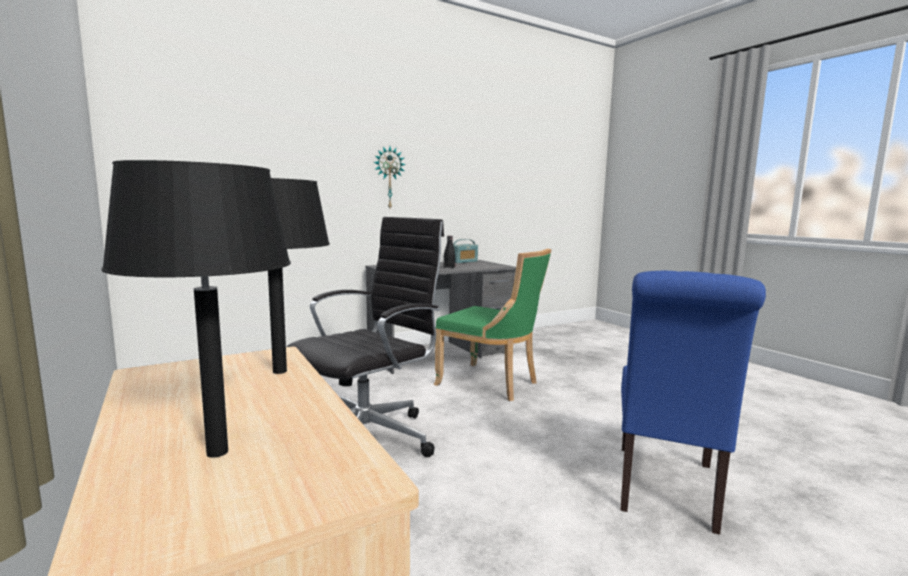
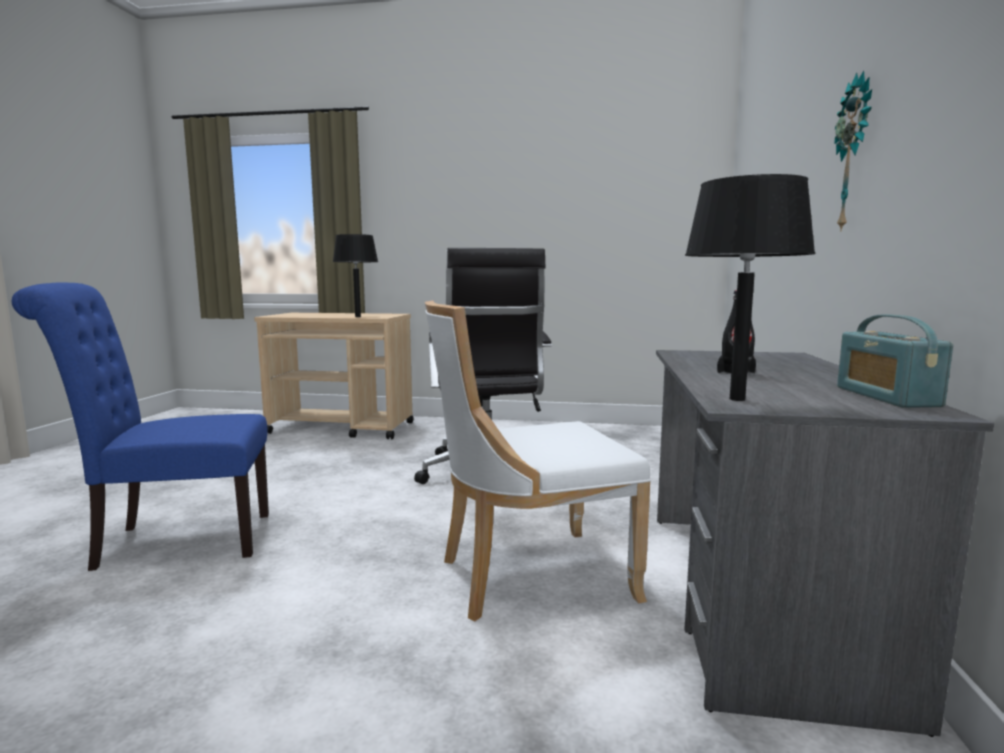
camera: 130 degrees right, 0 degrees up
(217, 452) = (315, 314): black table lamp -> black table lamp (737, 399)
(491, 383) = (527, 577): green chair -> white chair
(666, 490) = (174, 541): blue chair -> blue chair turned 75 degrees counterclockwise

